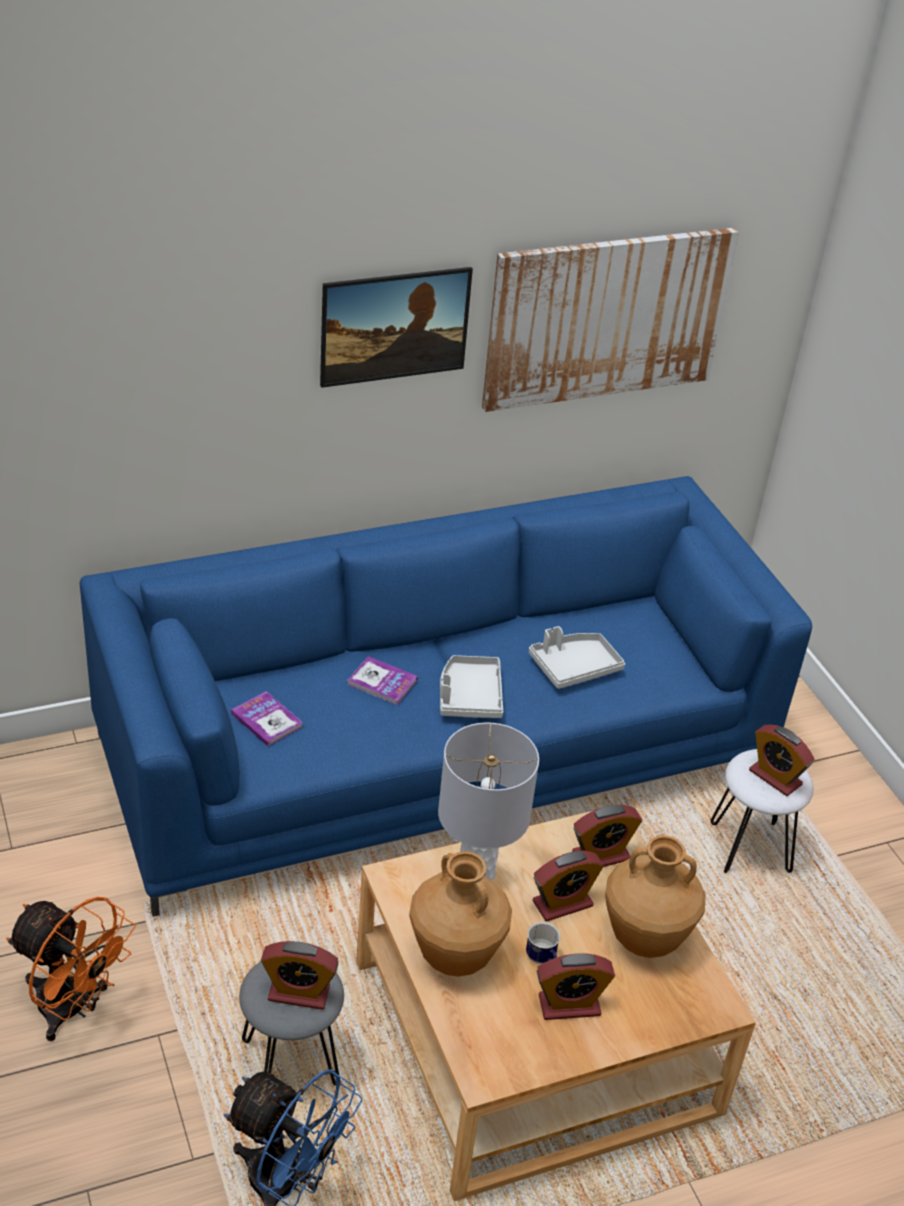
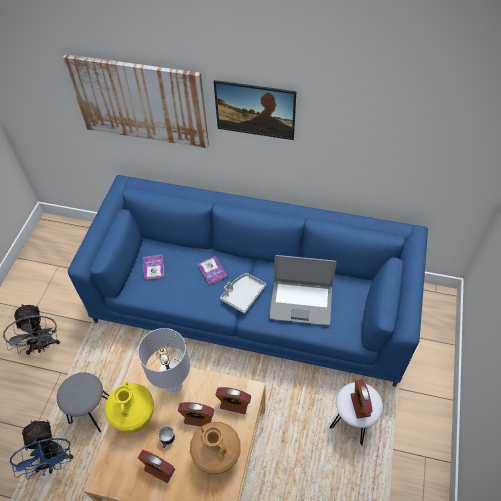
camera: 40 degrees right, 15 degrees up
(73, 1009) = (43, 346): orange fan -> grey fan
(299, 993) = (78, 396): alarm clock -> none
(456, 957) = (135, 418): brown vase -> yellow vase
(574, 667) = (301, 302): grey tray -> laptop
(607, 318) = (380, 137): picture -> picture (140, 101)

